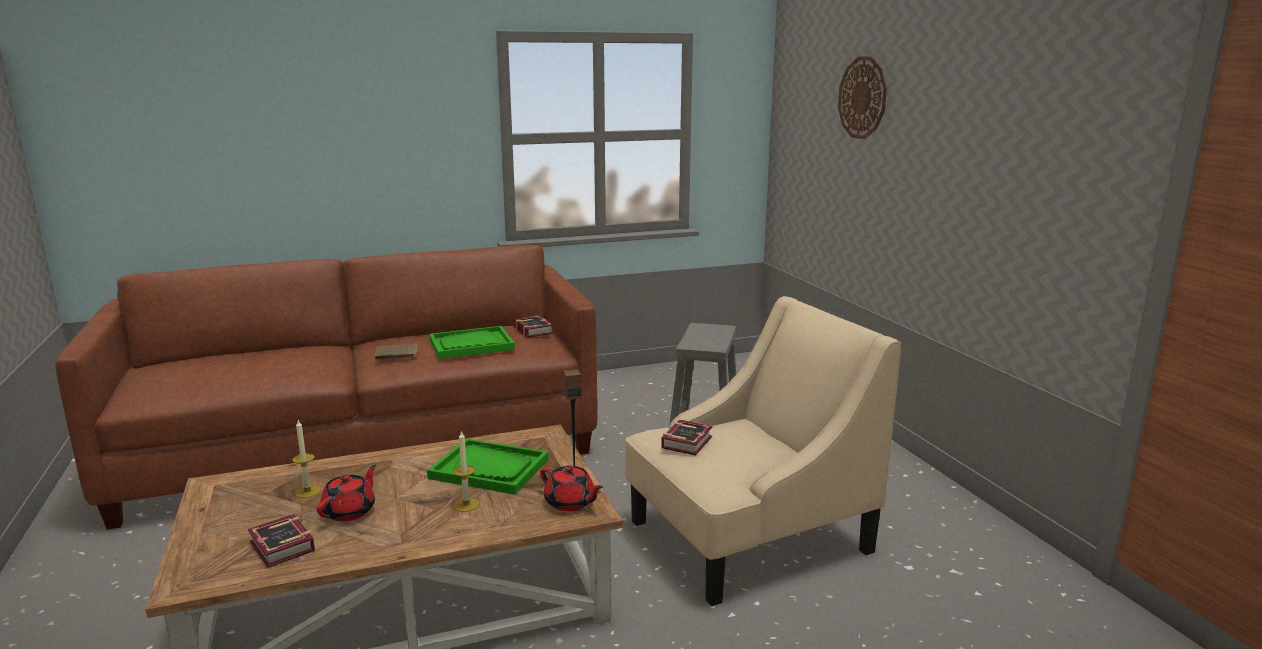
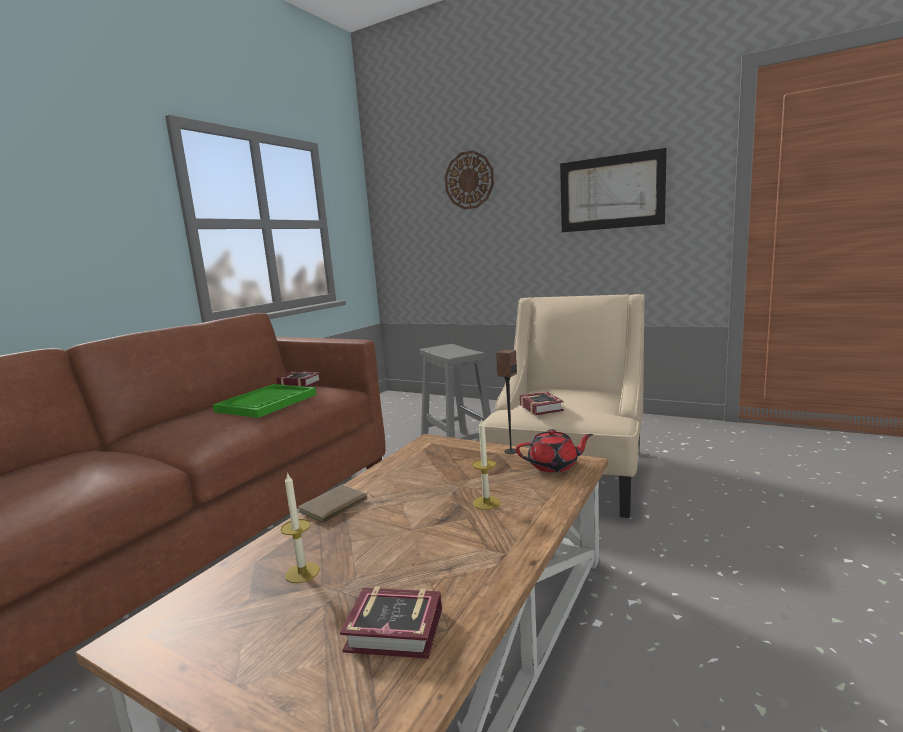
camera: 40 degrees left, 5 degrees down
(350, 511) = (393, 561): red teapot -> none
(396, 355) = (202, 428): brown book -> brown book (335, 507)
(489, 469) = (442, 475): green tray -> none
(1007, 159) = (611, 192): none -> picture

